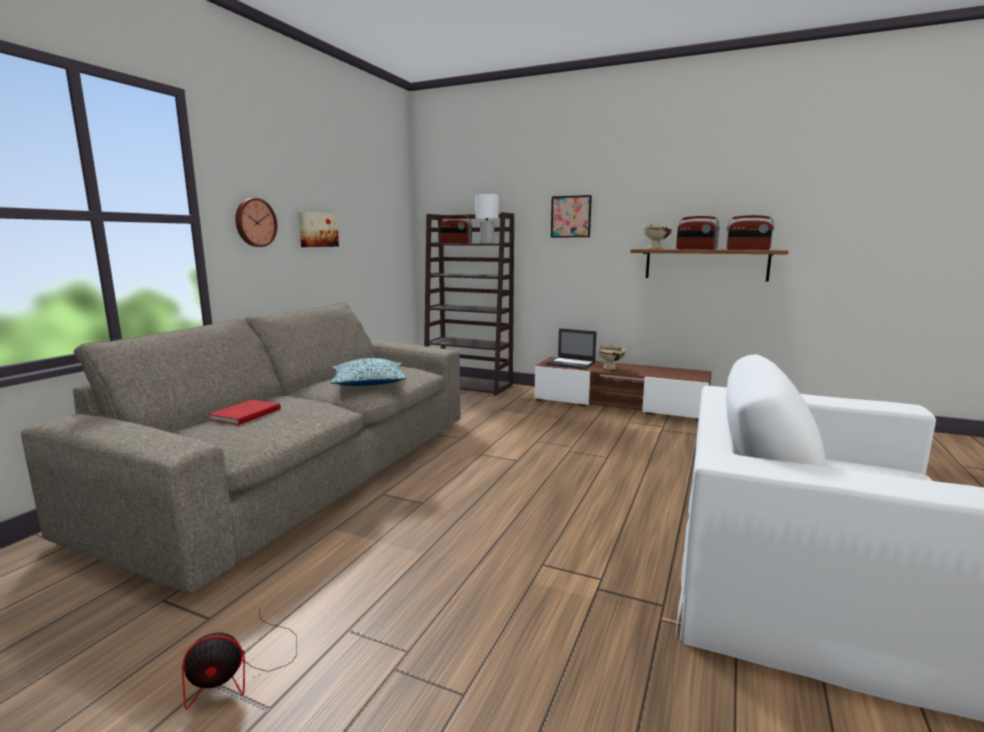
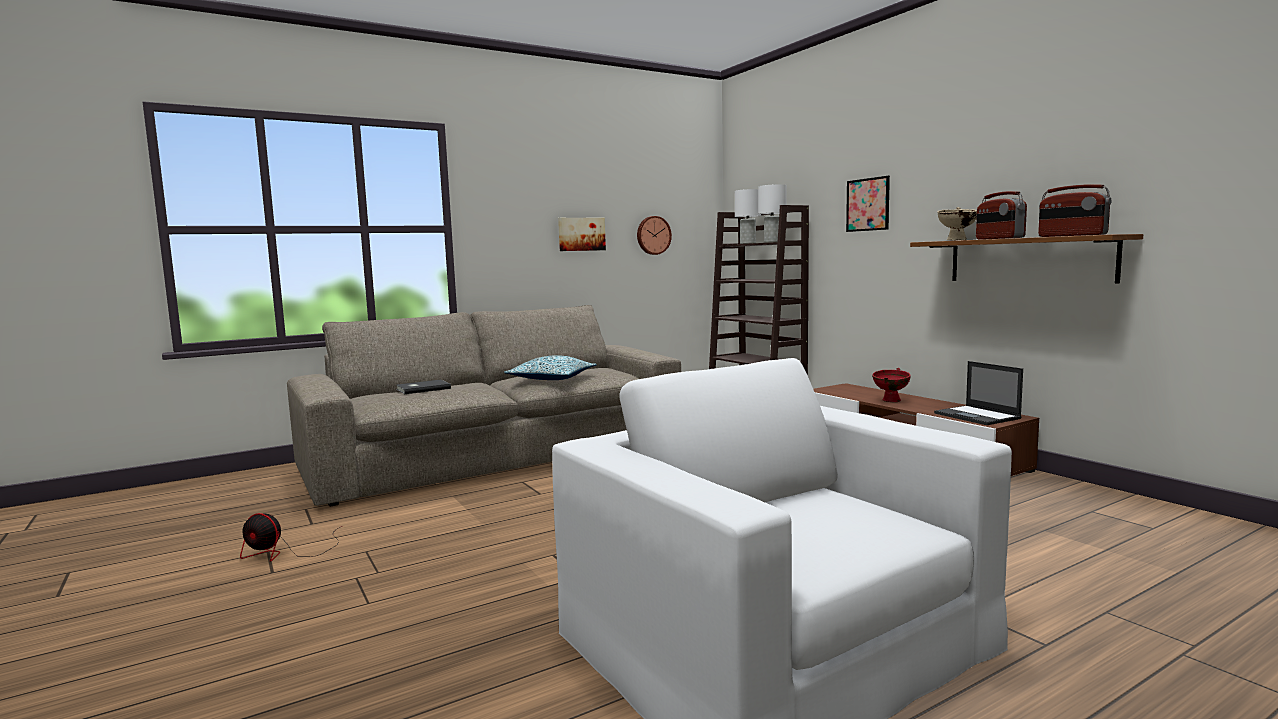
camera: 35 degrees right, 5 degrees down
(243, 414) = (422, 389): red book -> grey book
(254, 222) = (508, 229): wall clock -> wall clock (653, 235)
(456, 243) = (748, 243): radio -> white table lamp
(571, 363) = (853, 392): laptop -> laptop (978, 416)
(610, 369) = (890, 401): beige bowl -> red bowl

